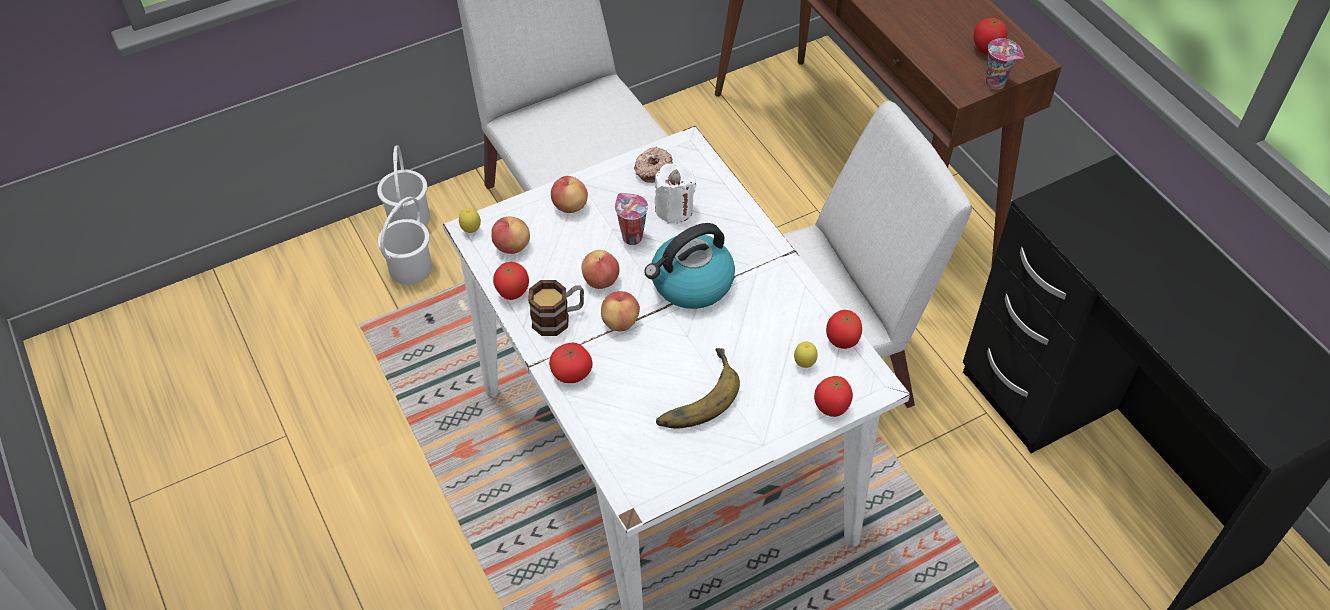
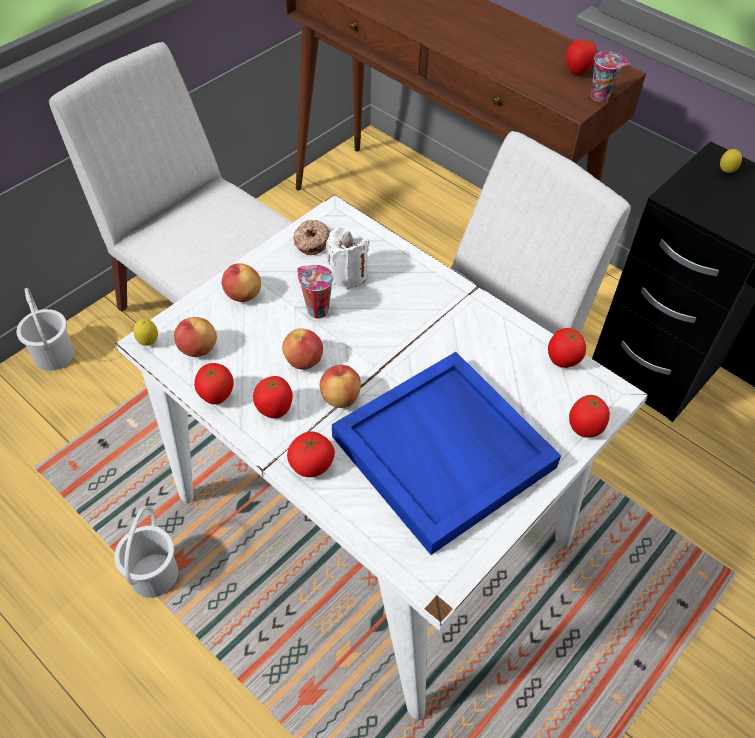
camera: 20 degrees left, 0 degrees up
(409, 268) = (69, 401): white bucket -> white bucket (153, 575)
(558, 318) = (275, 410): mug -> tomato
(690, 284) = (394, 342): kettle -> none
(693, 394) = (445, 452): banana -> blue tray
(804, 364) = (538, 392): lemon -> lemon (726, 172)

